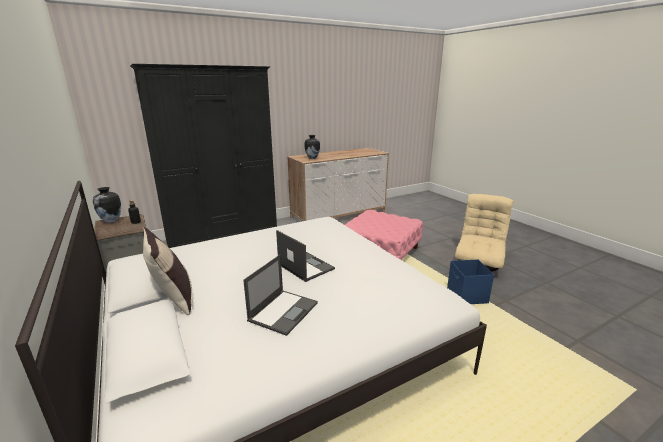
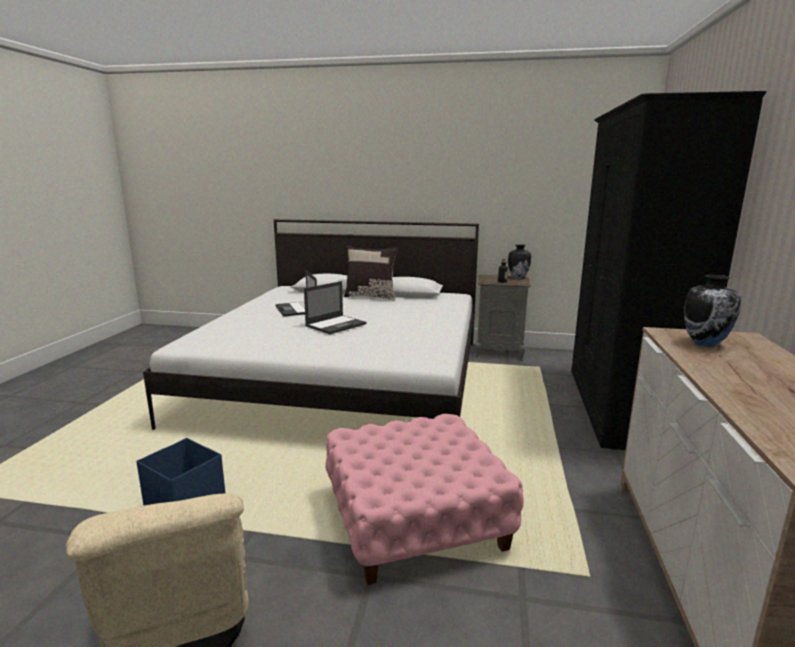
camera: 130 degrees right, 5 degrees down
(305, 266) = (336, 325): laptop -> laptop turned 45 degrees counterclockwise

